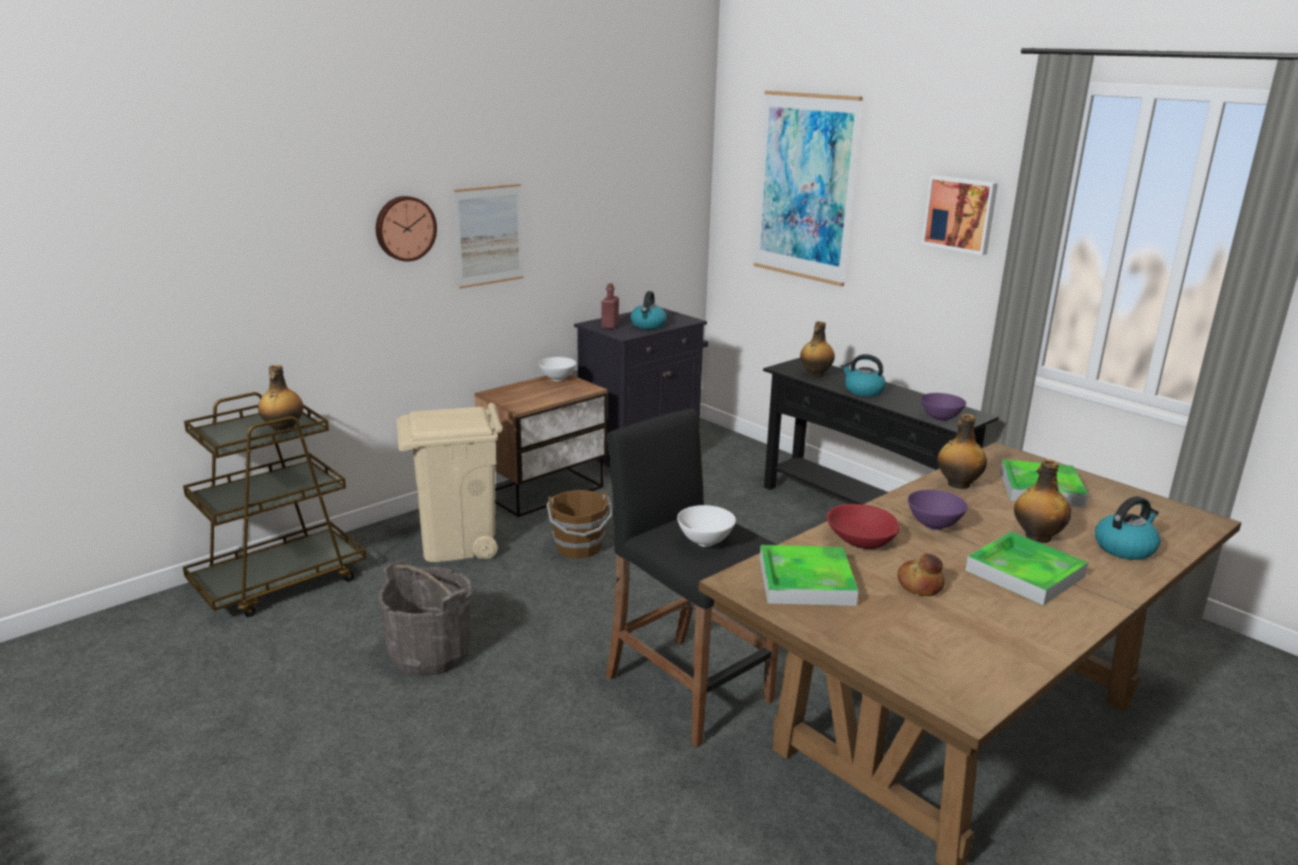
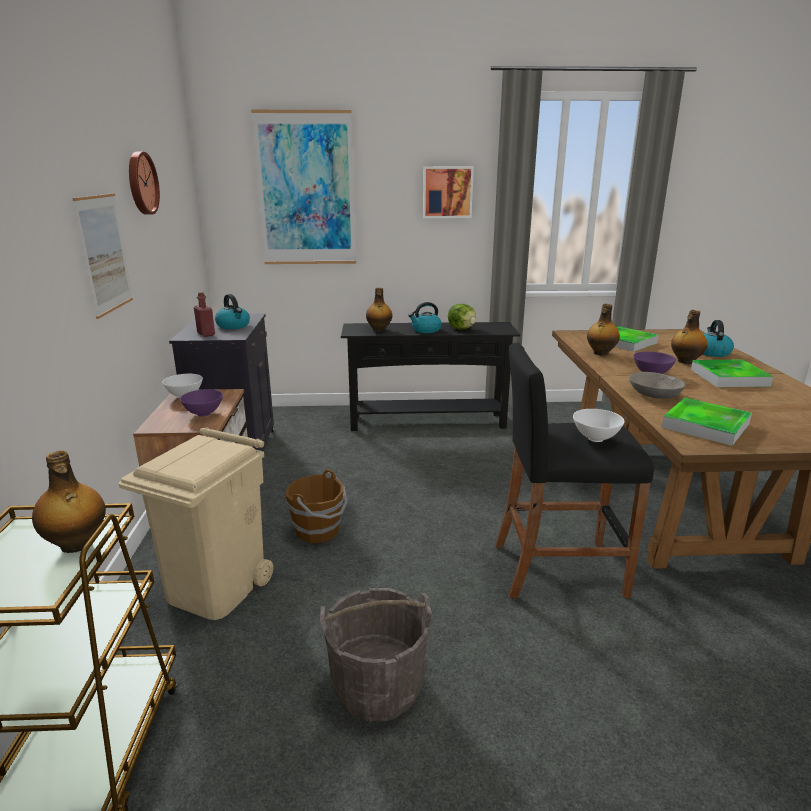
camera: 50 degrees left, 0 degrees up
(404, 228) = (45, 248): wall clock -> wall clock (141, 183)
(860, 539) = (654, 394): red bowl -> grey bowl
(909, 403) = (462, 329): none -> lettuce
(920, 585) = (729, 402): bread -> none
(940, 419) = (495, 331): purple bowl -> purple bowl (204, 414)

